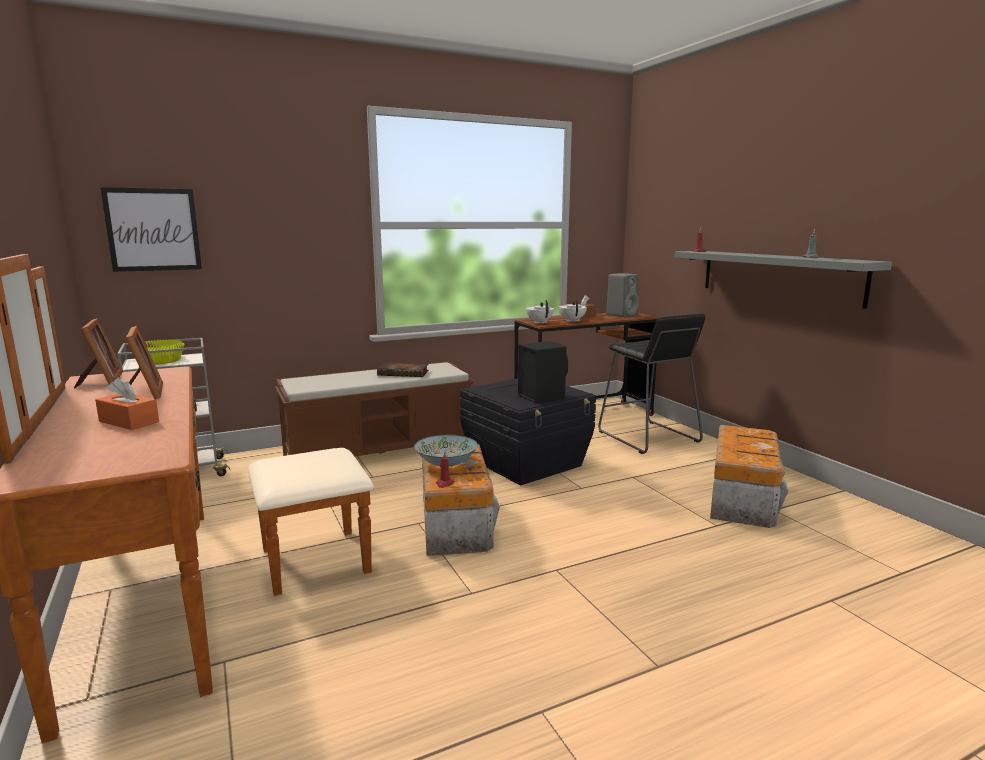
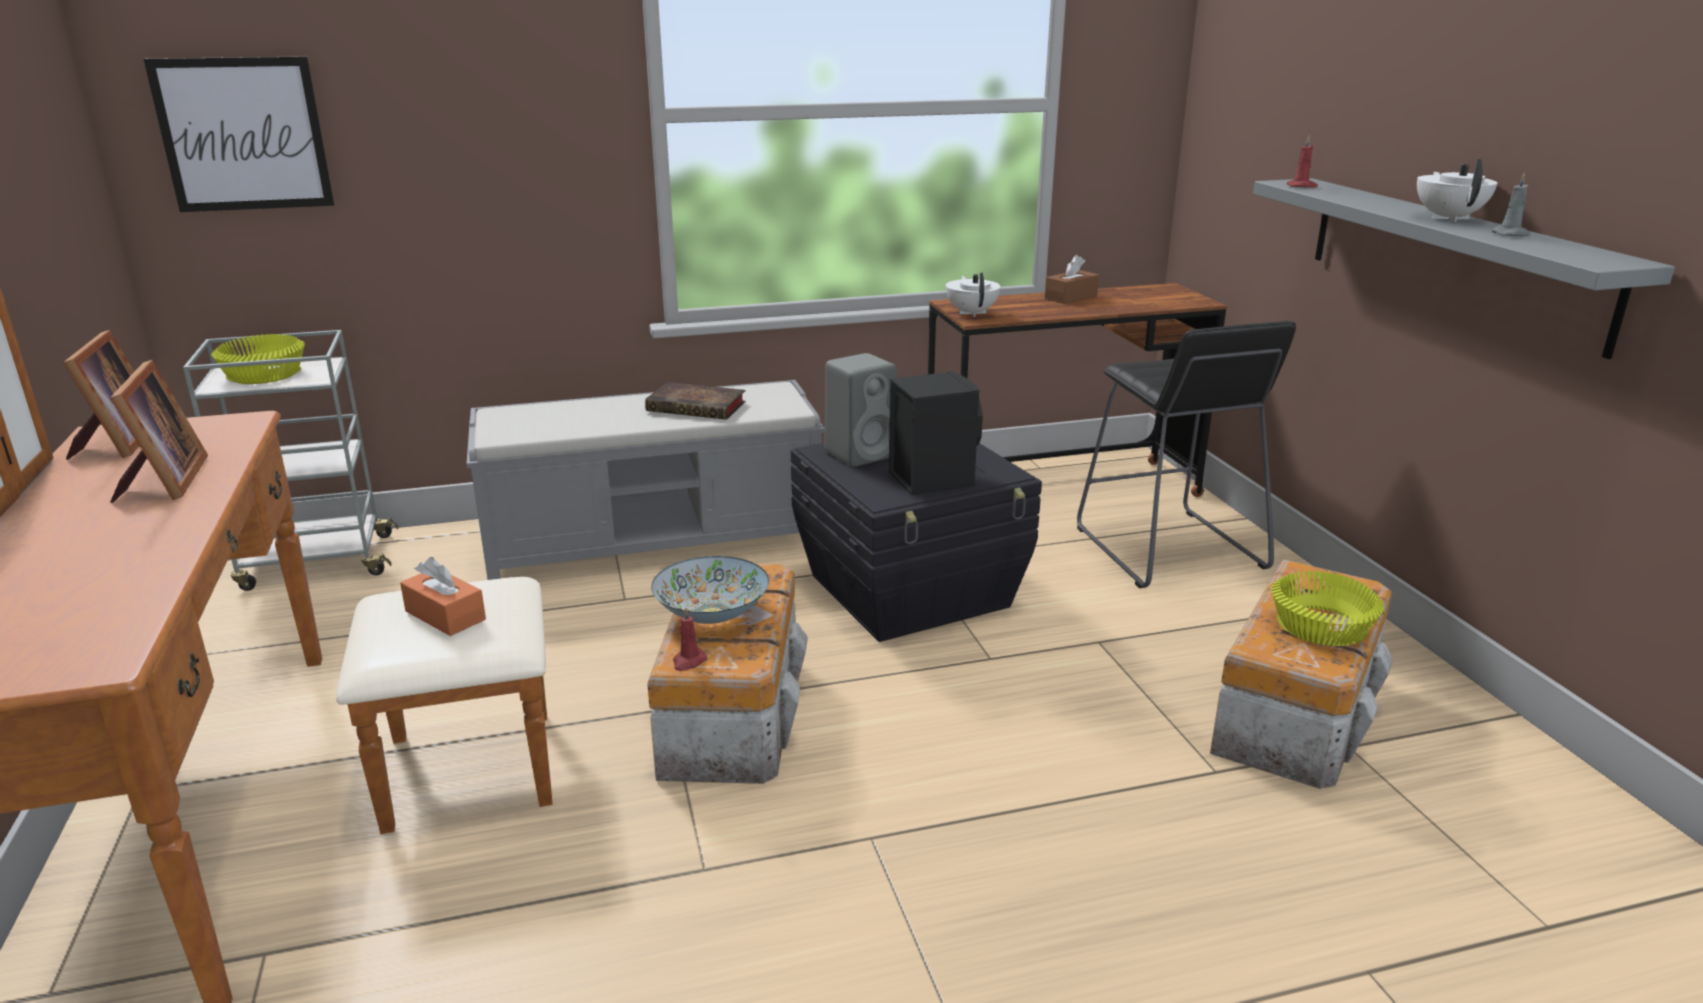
camera: 10 degrees right, 10 degrees up
(129, 422) = (102, 557): orange tissue box -> orange tissue box (445, 615)
(380, 452) = (658, 544): brown bench -> grey bench
(572, 321) = (1040, 310): white teapot -> white teapot (1449, 218)
(622, 315) = (1152, 295): grey speaker -> grey speaker (862, 453)
(755, 448) = (1323, 626): none -> yellow bowl

